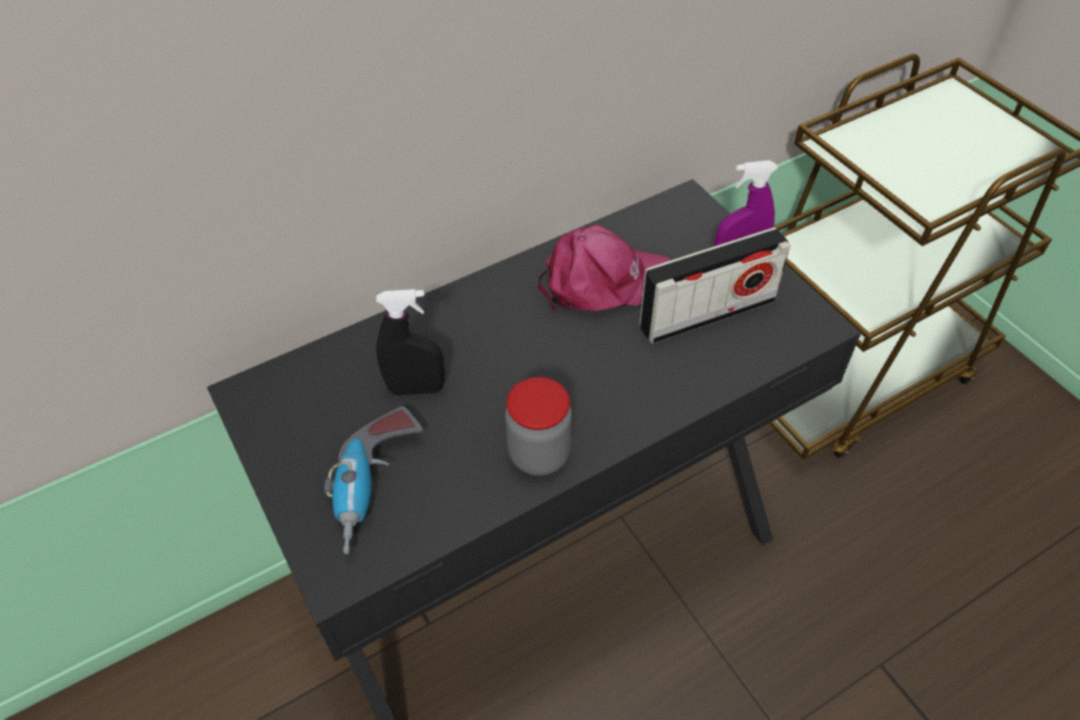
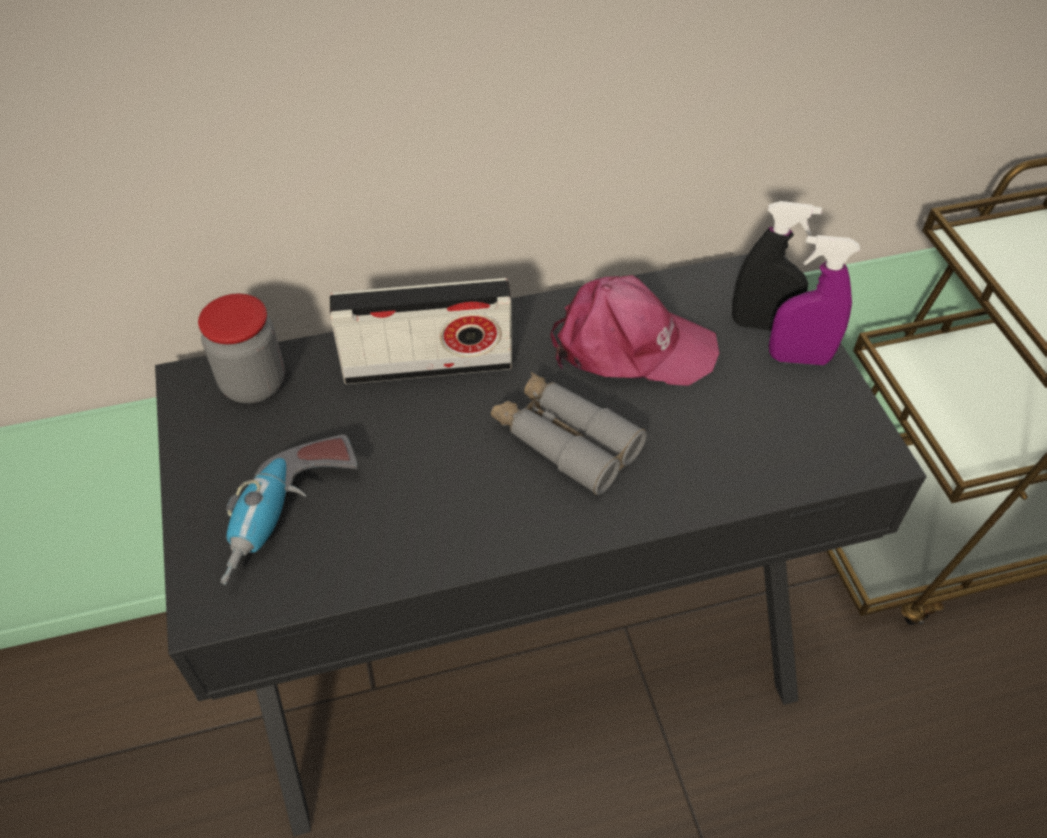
camera: 15 degrees right, 0 degrees up
(416, 388) = (373, 419): black spray bottle -> black spray bottle (761, 324)
(539, 454) = (482, 527): jar -> jar (254, 384)
(580, 369) = (565, 440): none -> grey binoculars
(707, 313) = (740, 409): radio -> radio (428, 365)

